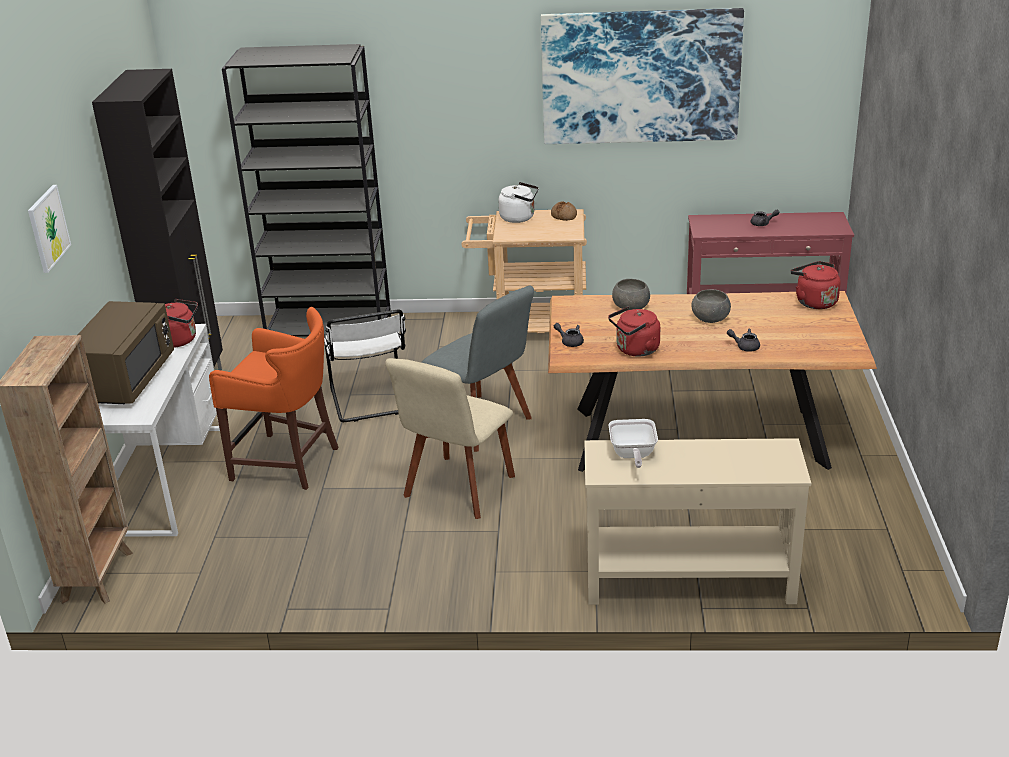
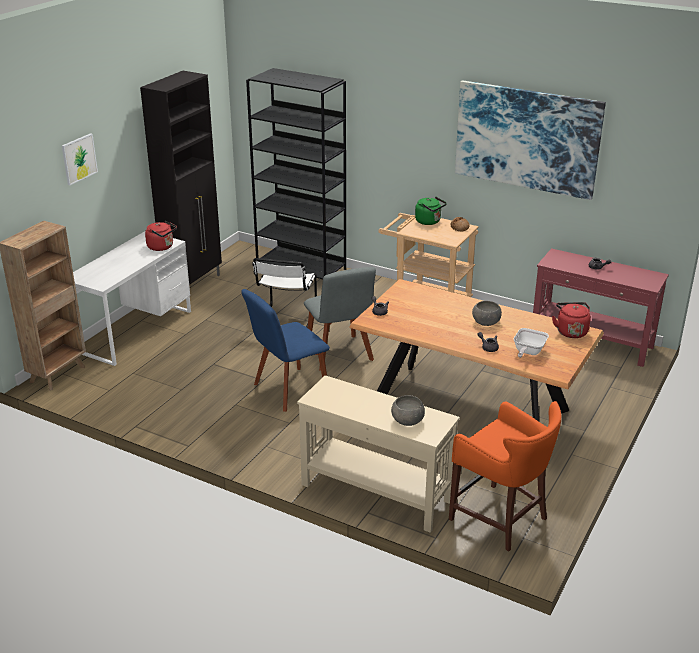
camera: 25 degrees right, 0 degrees up
(126, 380) = (113, 262): brown microwave -> none
(288, 463) = (208, 343): orange stool -> orange stool (501, 519)
(457, 490) = (288, 390): beige chair -> blue chair
(519, 218) = (429, 222): white kettle -> green kettle
(631, 307) = (442, 300): grey bowl -> grey bowl (407, 420)
(632, 455) = (343, 393): frying pan -> frying pan (528, 352)
(635, 350) = (414, 328): red kettle -> none

